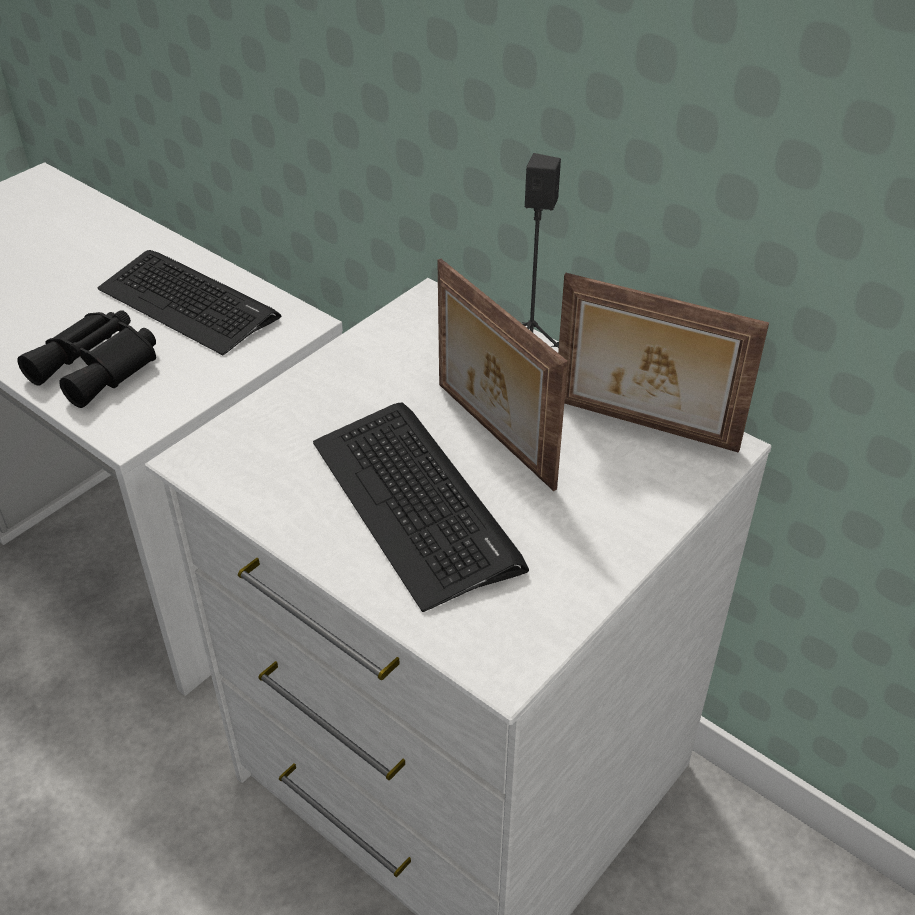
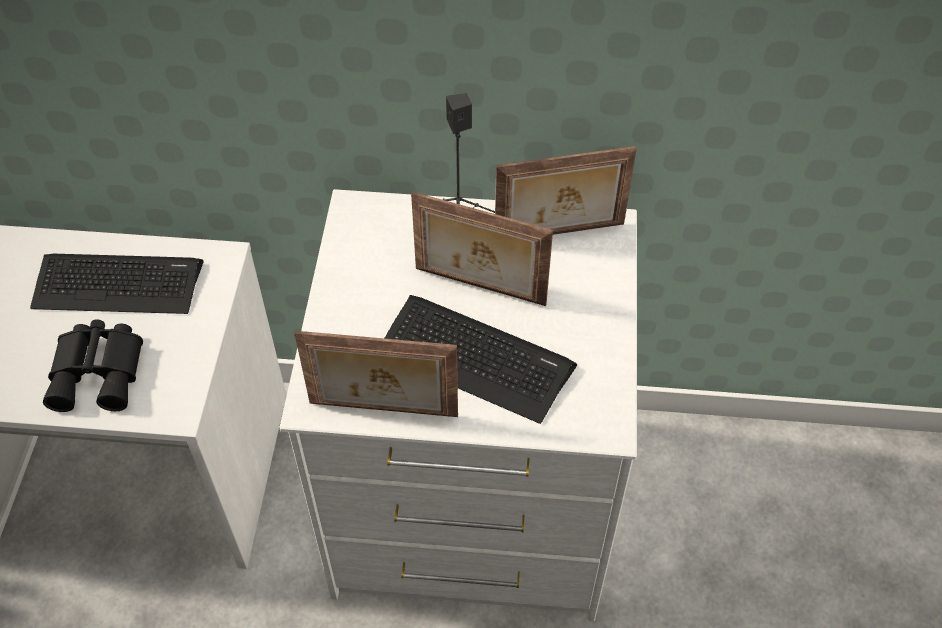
camera: 35 degrees left, 10 degrees up
(261, 503) = (383, 411): none -> picture frame

